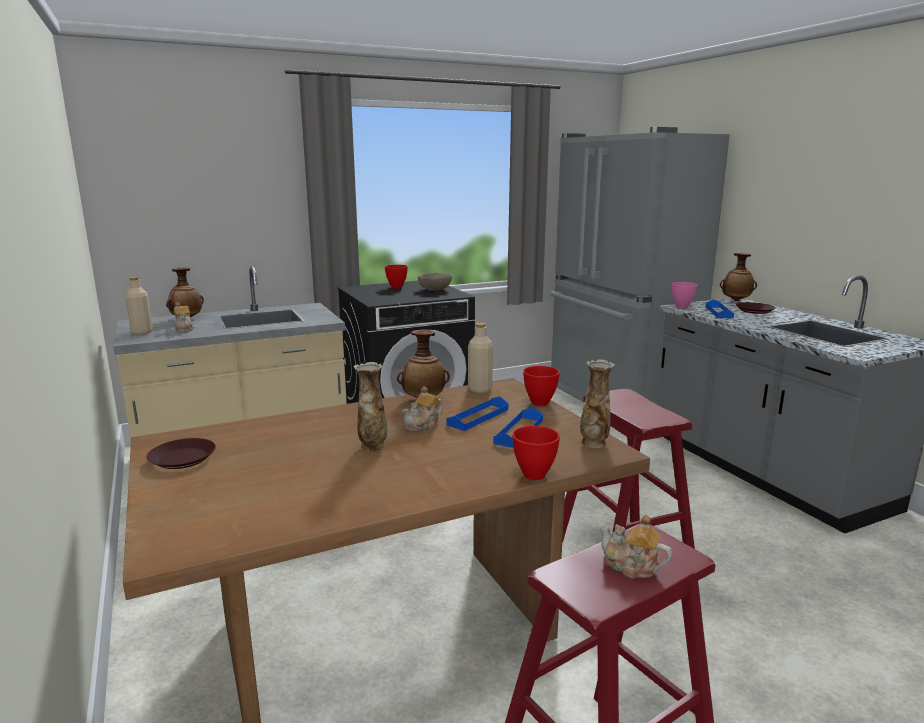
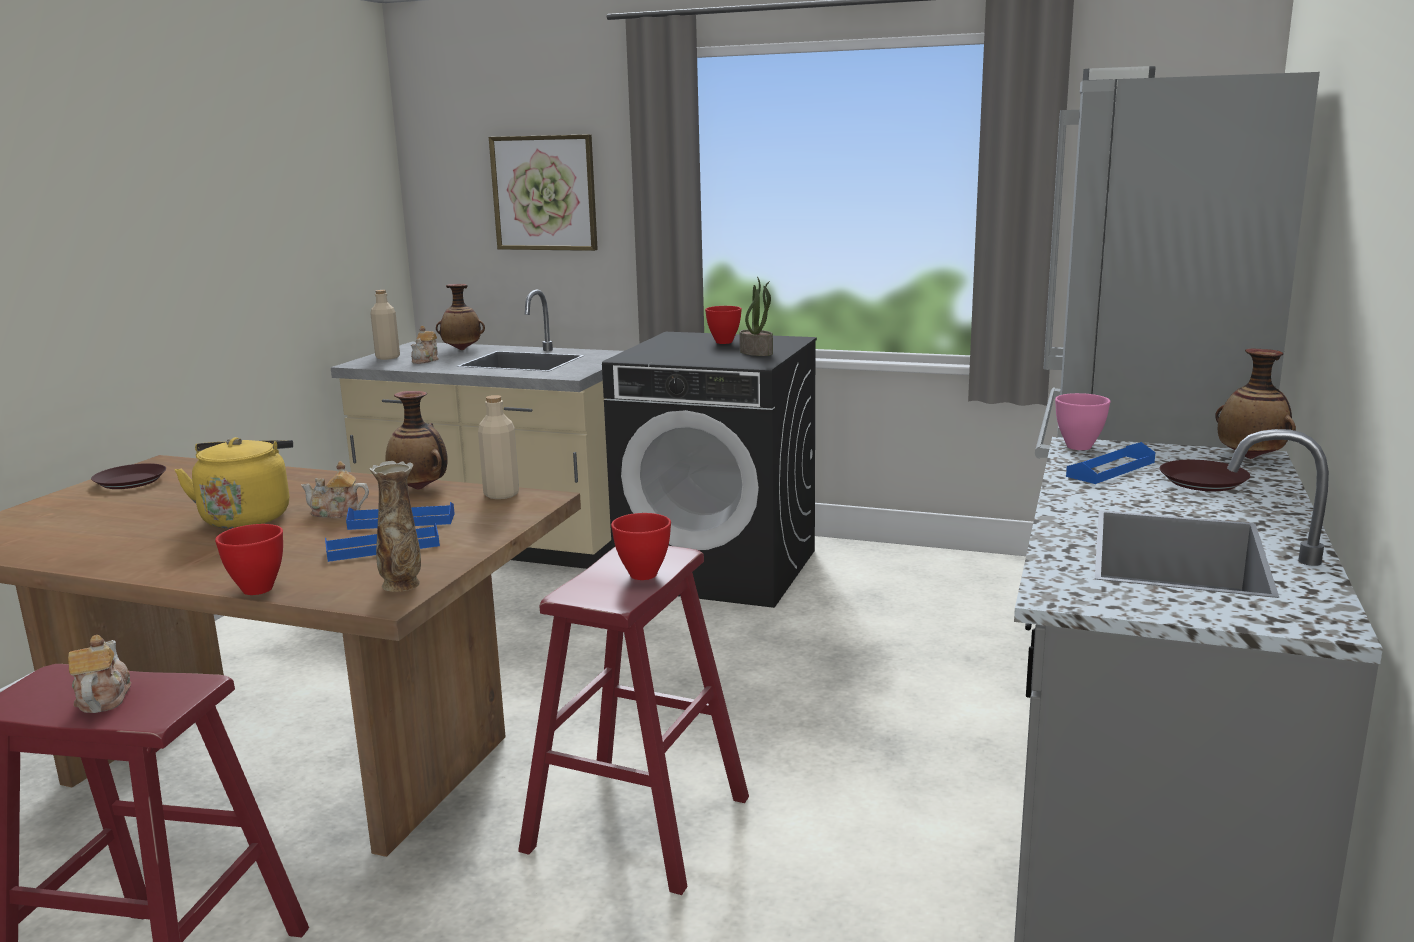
camera: 45 degrees right, 0 degrees up
(224, 196) = (544, 193): none -> picture
(372, 446) = (247, 517): vase -> yellow kettle
(435, 290) = (757, 352): beige bowl -> potted plant
(540, 403) = (501, 528): red bowl -> red bowl (642, 575)

